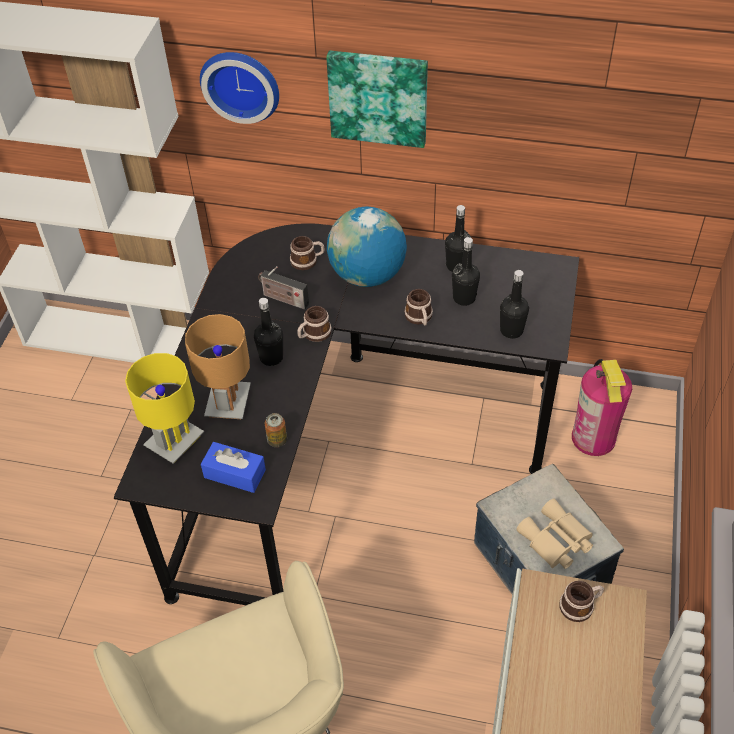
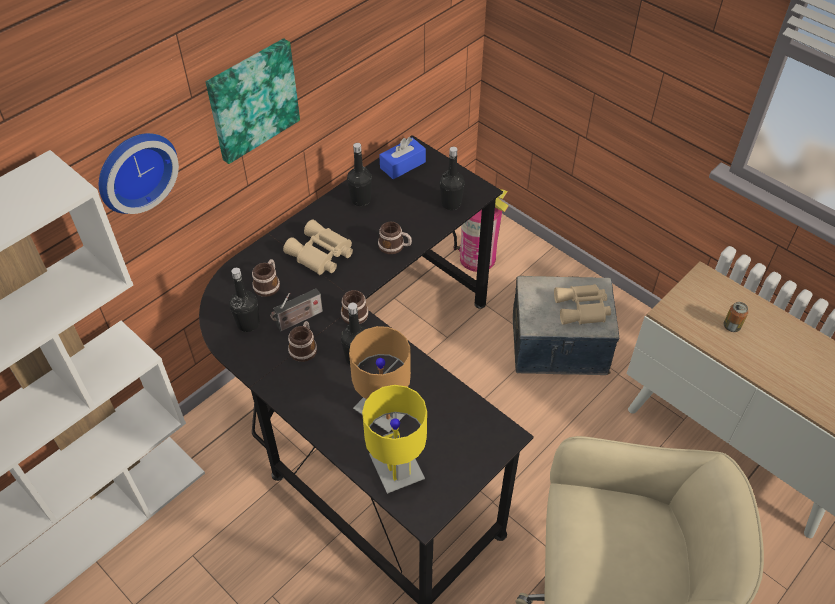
camera: 60 degrees left, 0 degrees up
(234, 474) = (464, 439): blue tissue box -> blue tissue box (402, 165)
(277, 440) = (450, 394): can -> can (731, 326)
(367, 275) = (320, 255): globe -> beige binoculars
(464, 298) = (397, 212): black bottle -> black bottle (248, 323)
(580, 605) = (694, 299): mug -> mug (304, 347)

